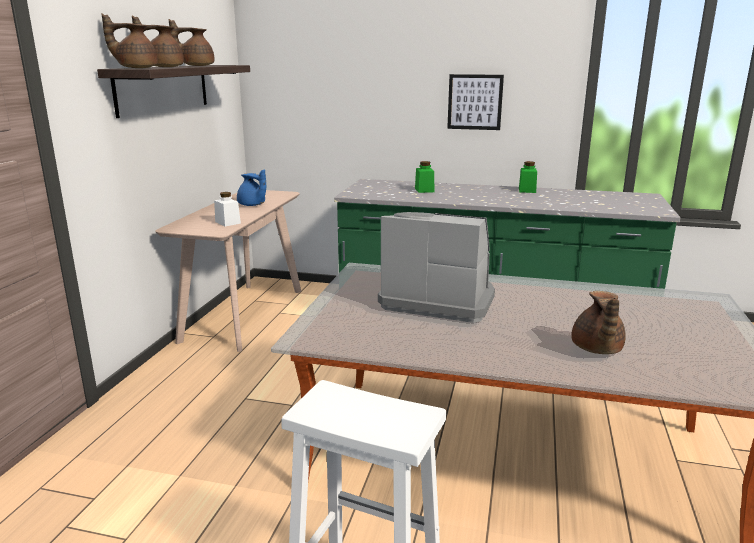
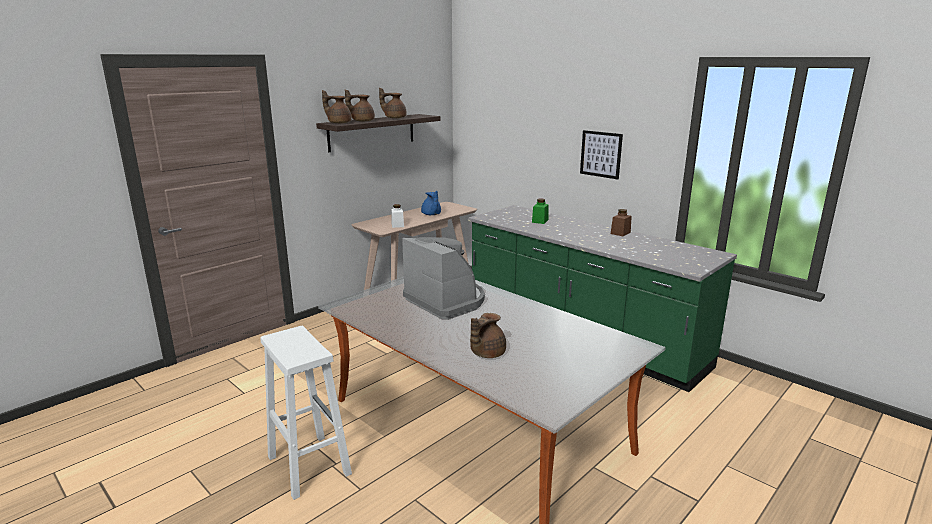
camera: 30 degrees right, 0 degrees up
(527, 190) = (620, 233): green jar -> brown jar

